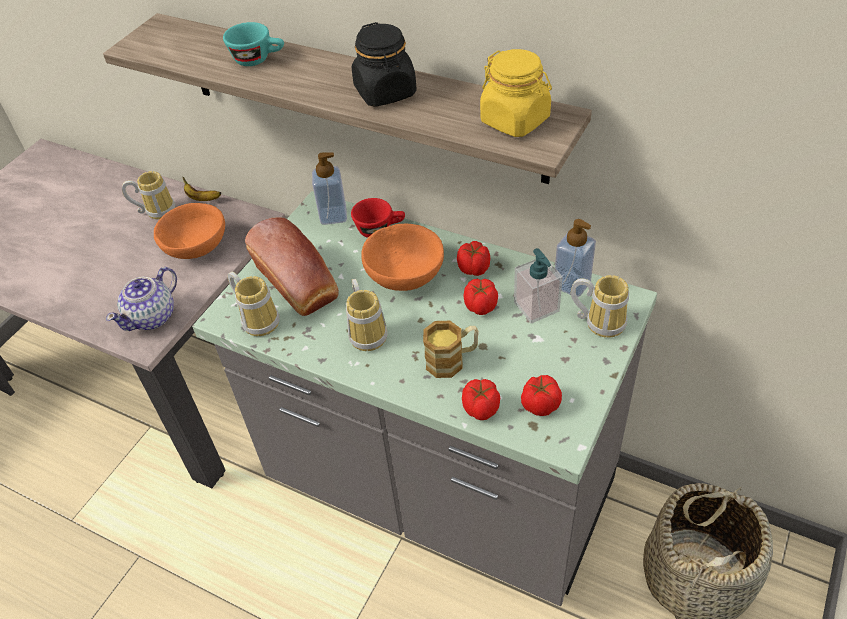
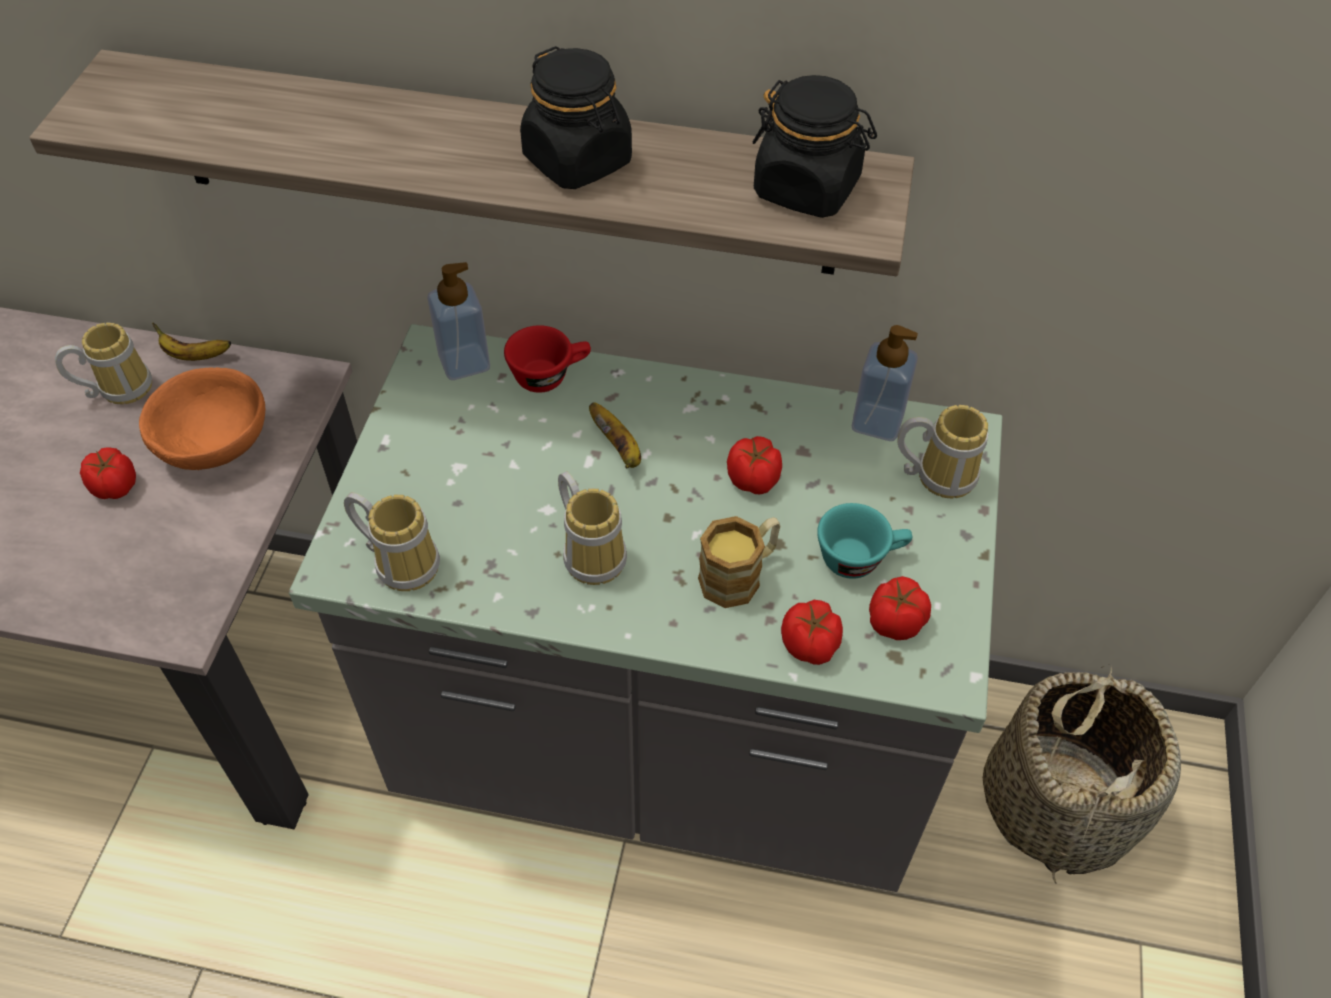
camera: 20 degrees left, 5 degrees up
(153, 317) = (179, 580): teapot -> none
(258, 59) = (331, 122): turquoise cup -> turquoise cup (860, 557)
(298, 284) = (447, 489): bread -> none
(405, 276) = (618, 448): orange bowl -> banana
(474, 269) = (722, 419): tomato -> tomato (115, 487)
(515, 120) = (807, 188): yellow jar -> black jar
(536, 307) = (837, 467): soap dispenser -> none

